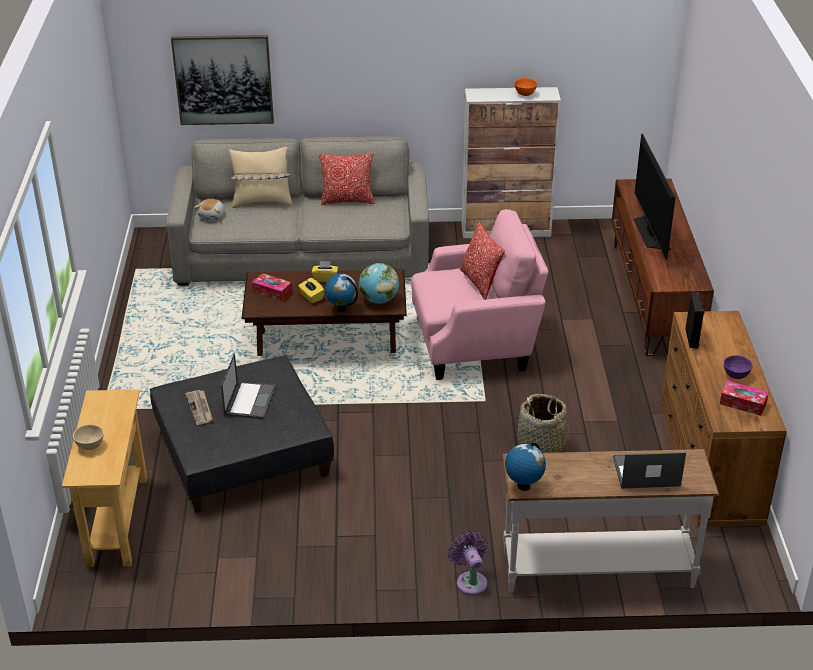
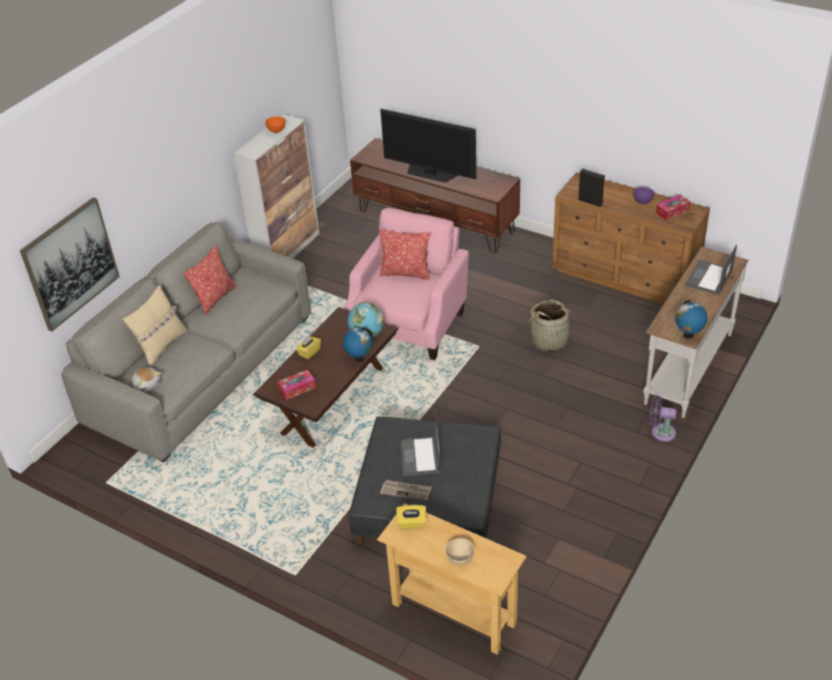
camera: 55 degrees left, 5 degrees up
(250, 400) = (421, 457): laptop -> laptop turned 135 degrees counterclockwise
(311, 297) = (326, 369): yellow tissue box -> yellow tissue box (412, 523)

